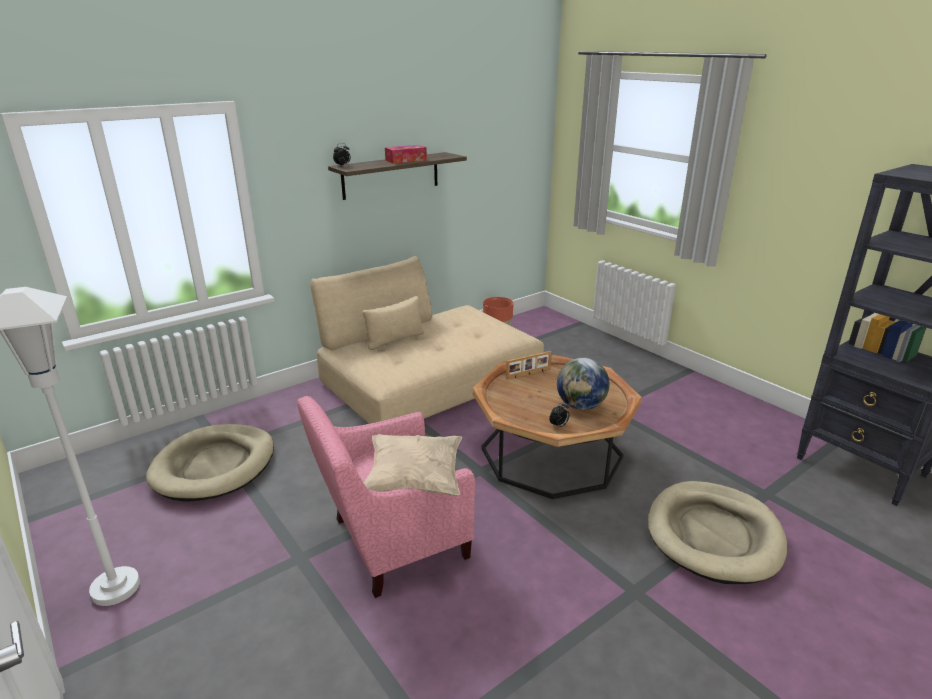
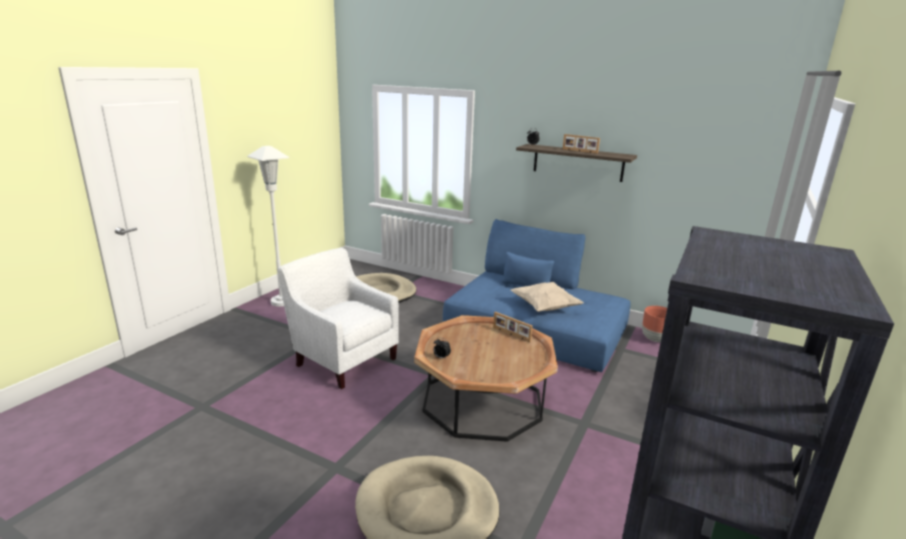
camera: 65 degrees right, 5 degrees down
(390, 541) = (343, 358): pink armchair -> white armchair
(406, 160) = (579, 151): tissue box -> picture frame
(414, 481) = (336, 317): beige pillow -> beige pillow (545, 307)
(431, 378) = (536, 329): beige sofa -> blue sofa
(580, 406) = (479, 363): globe -> none

